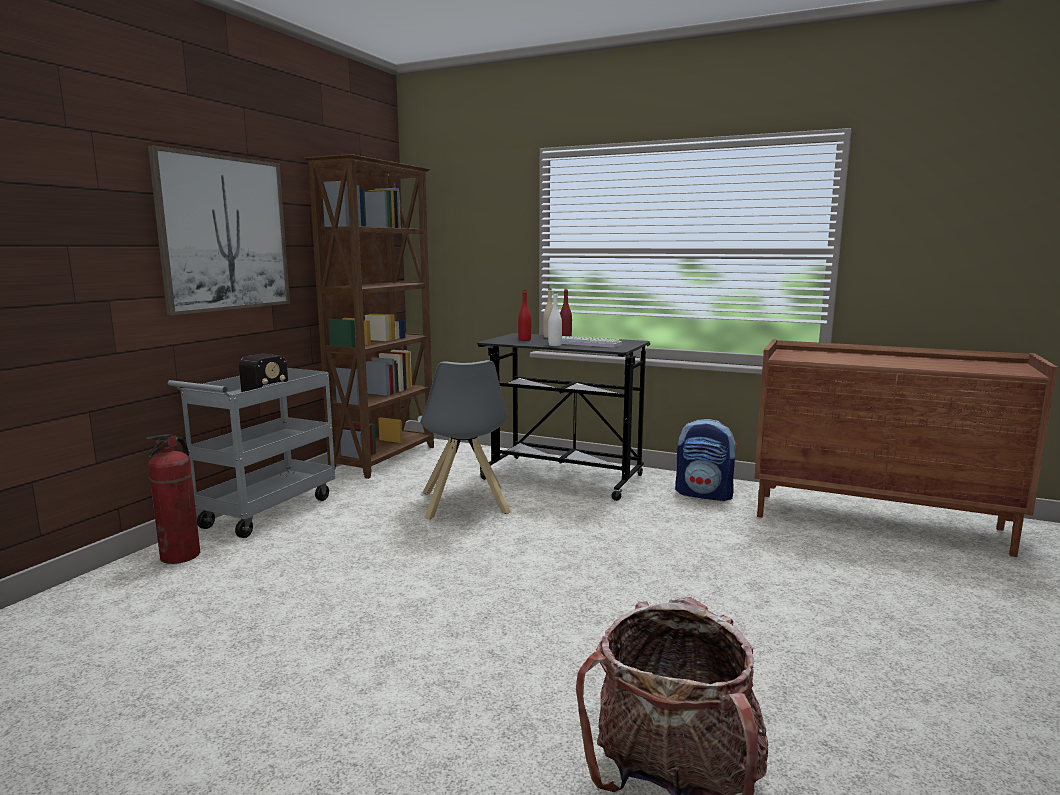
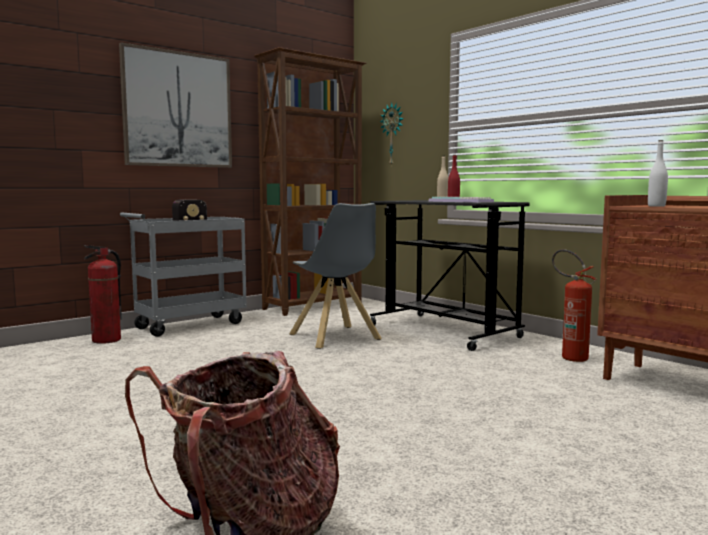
camera: 25 degrees right, 5 degrees down
(462, 253) = (393, 134): none -> wall clock
(464, 504) = (335, 337): grey chair -> grey chair turned 45 degrees counterclockwise
(524, 340) = (414, 200): red bottle -> none
(555, 345) = (429, 201): white bottle -> white bottle (656, 206)
(705, 494) = (569, 357): backpack -> fire extinguisher

